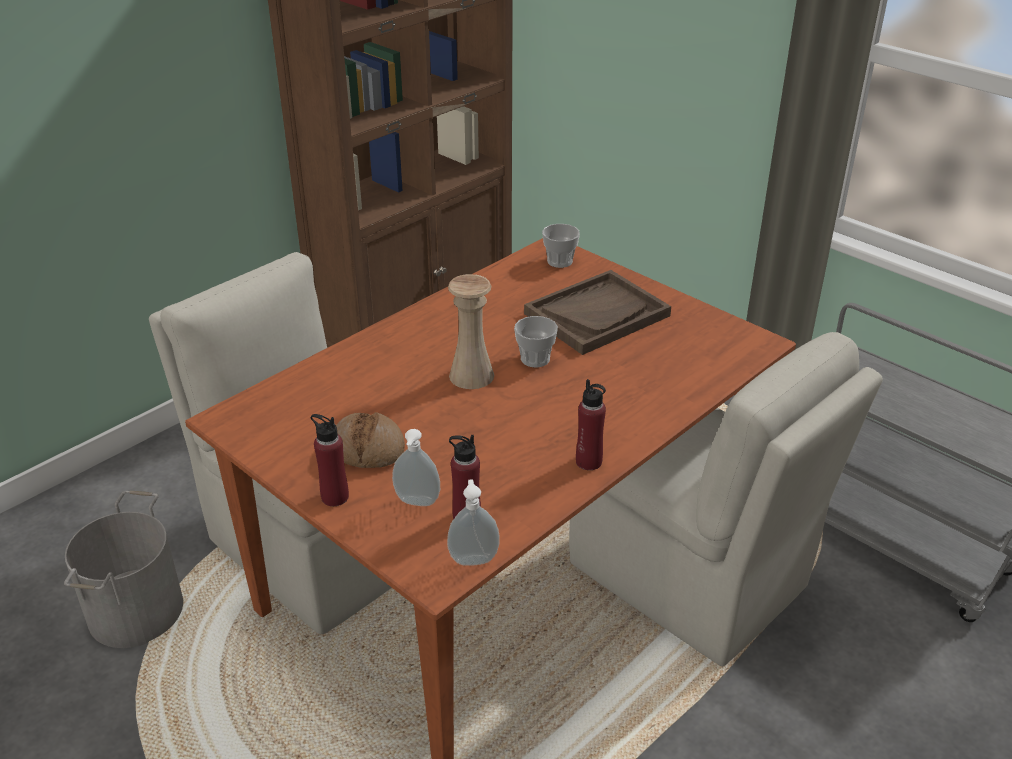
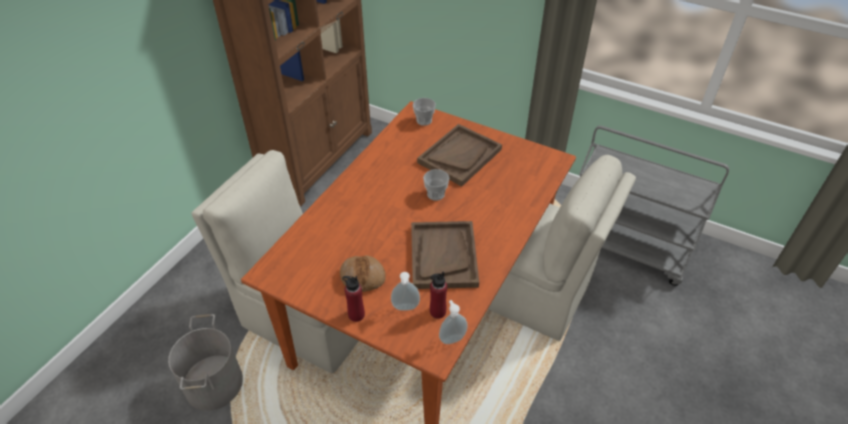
camera: 15 degrees left, 10 degrees up
(471, 375) = (403, 213): beige vase -> none
(510, 443) = (443, 256): none -> brown tray
(589, 462) = (492, 259): red bottle -> none

